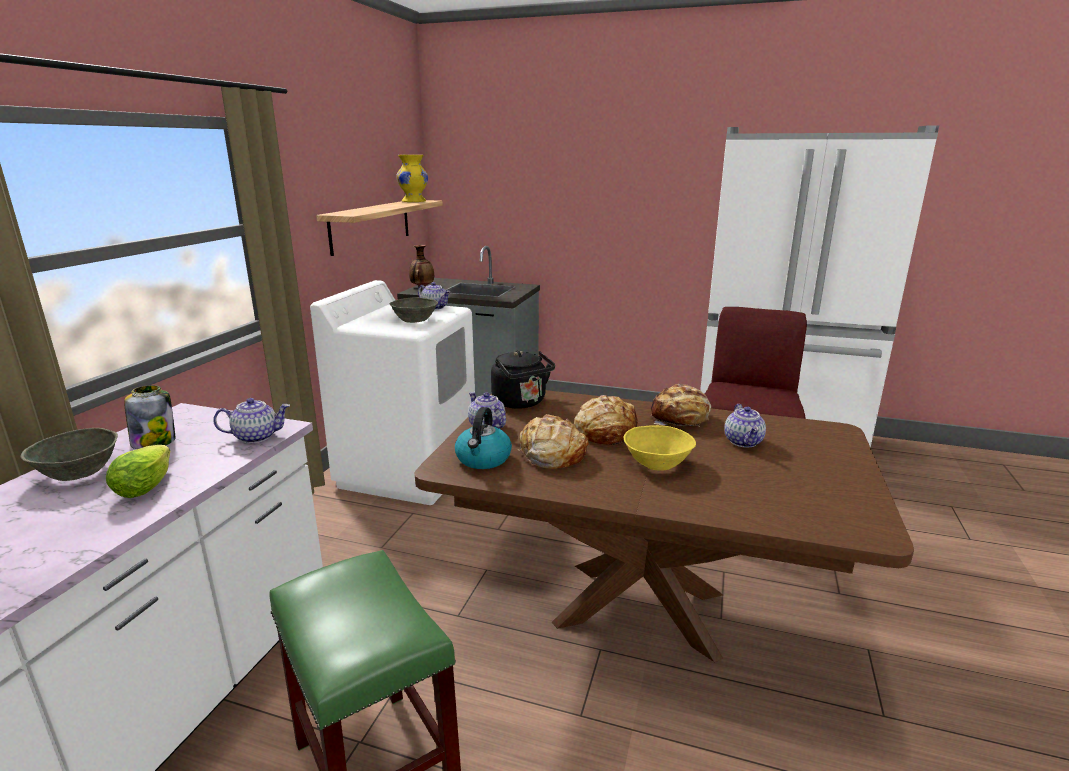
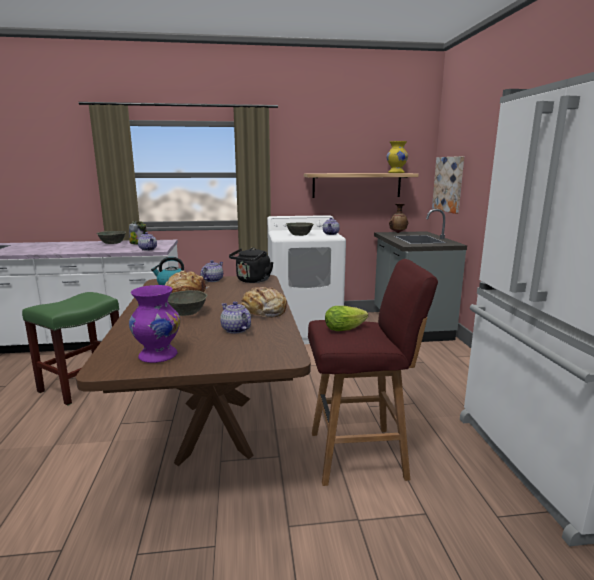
camera: 65 degrees right, 5 degrees down
(148, 484) = (105, 248): lettuce -> lettuce (347, 328)
(473, 212) = (449, 184): none -> picture
(605, 431) = (224, 299): bread -> none
(657, 462) = (186, 312): yellow bowl -> grey bowl
(744, 442) = (235, 329): teapot -> teapot turned 75 degrees clockwise
(830, 495) = (158, 356): none -> purple vase

